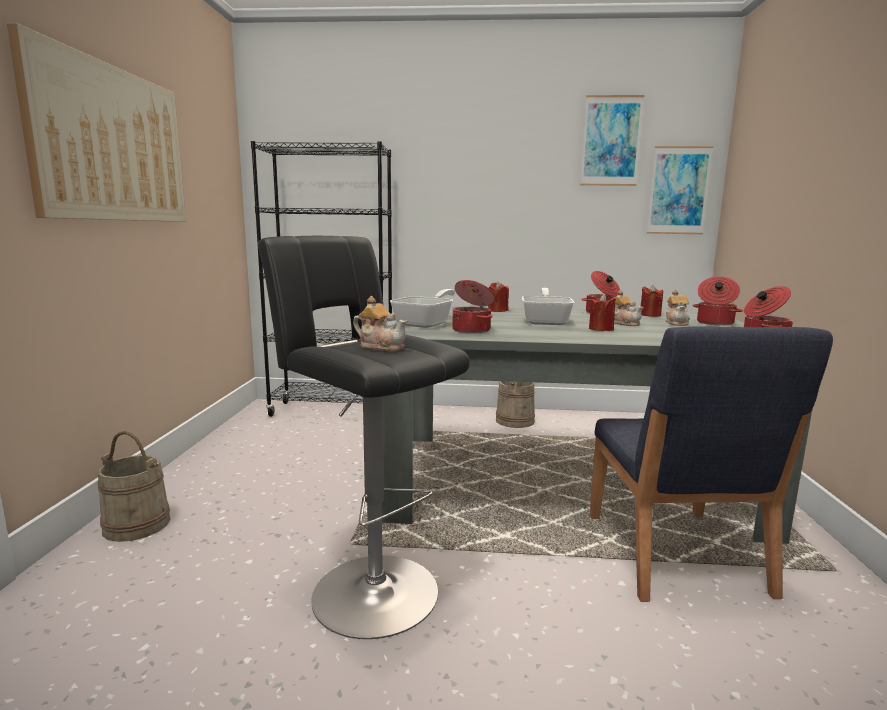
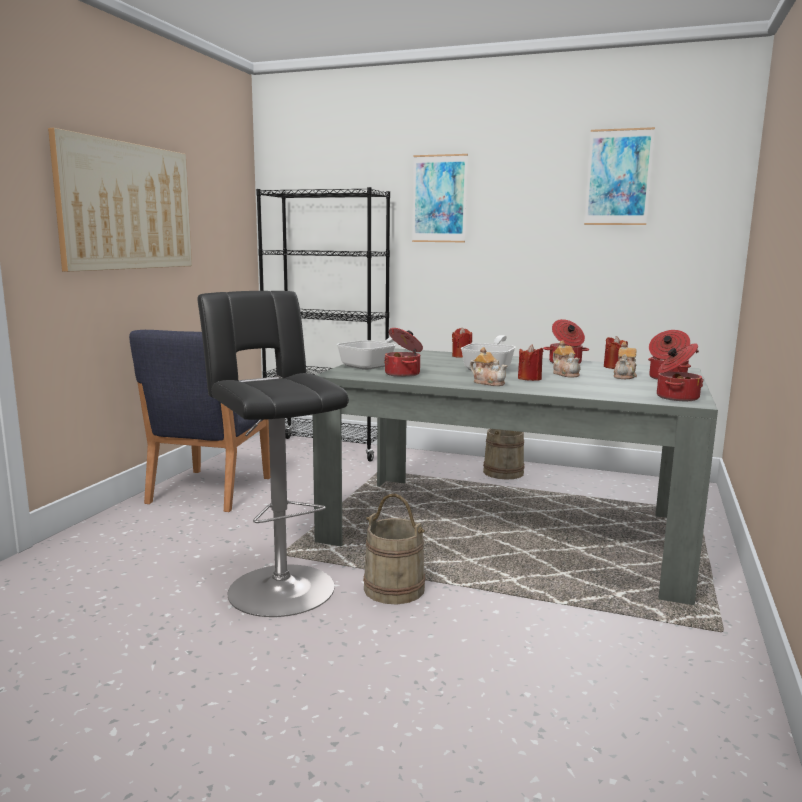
camera: 15 degrees right, 0 degrees up
(137, 524) = (125, 521): beige bucket -> beige bucket (394, 588)
(381, 346) = (282, 382): teapot -> teapot (488, 383)
(674, 554) = (566, 598): blue chair -> blue chair (209, 490)
(678, 191) = (696, 230): picture -> picture (439, 199)

